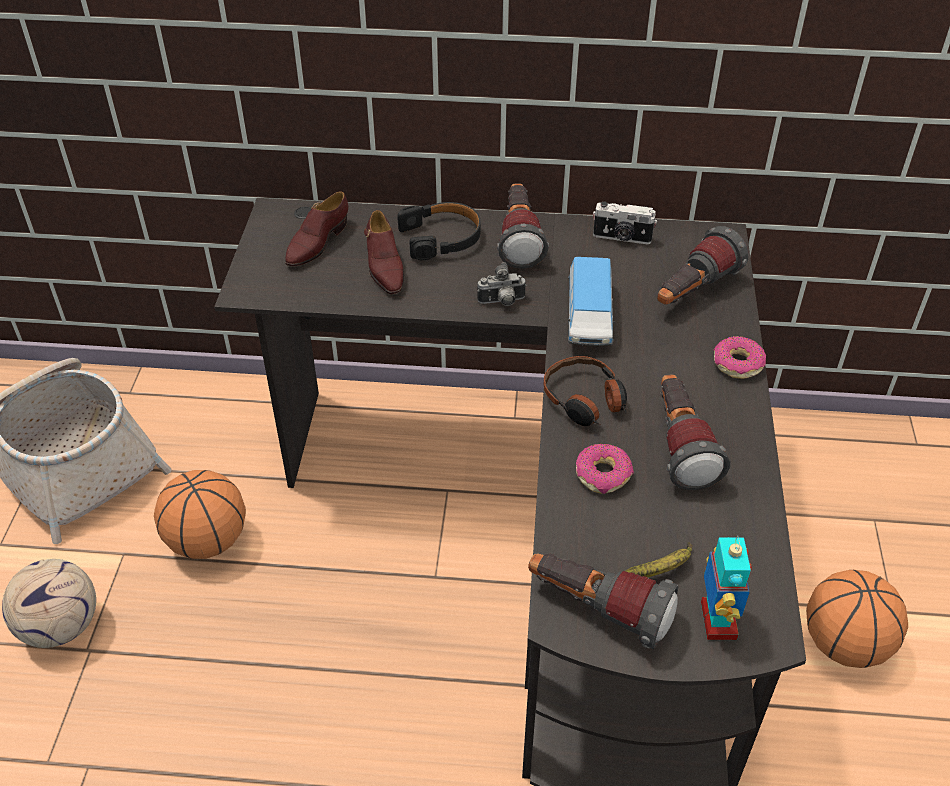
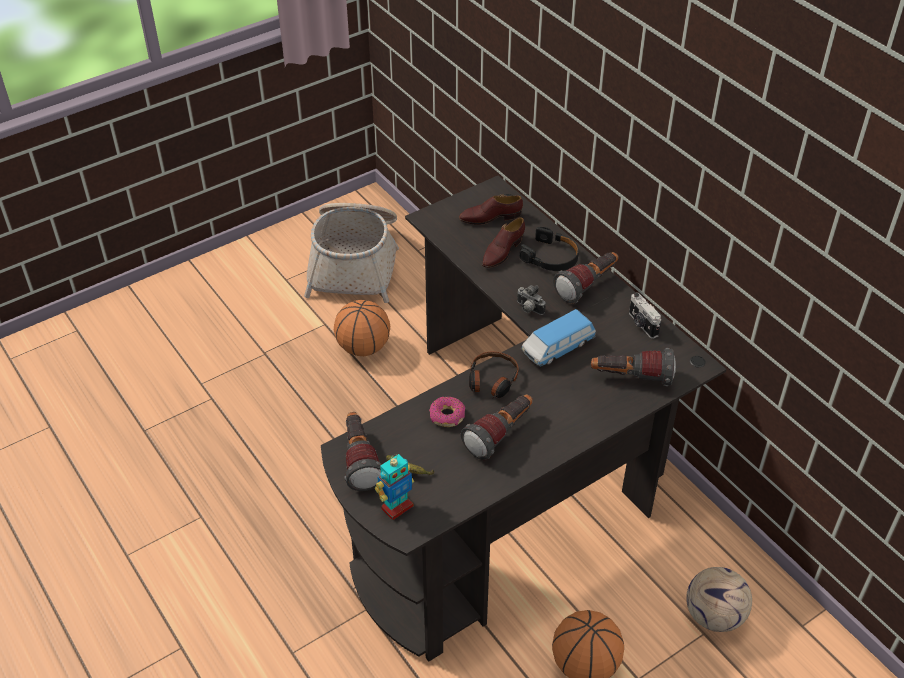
camera: 50 degrees right, 0 degrees up
(60, 627) = (266, 334): football -> football (713, 615)
(737, 364) = (591, 426): donut -> none

